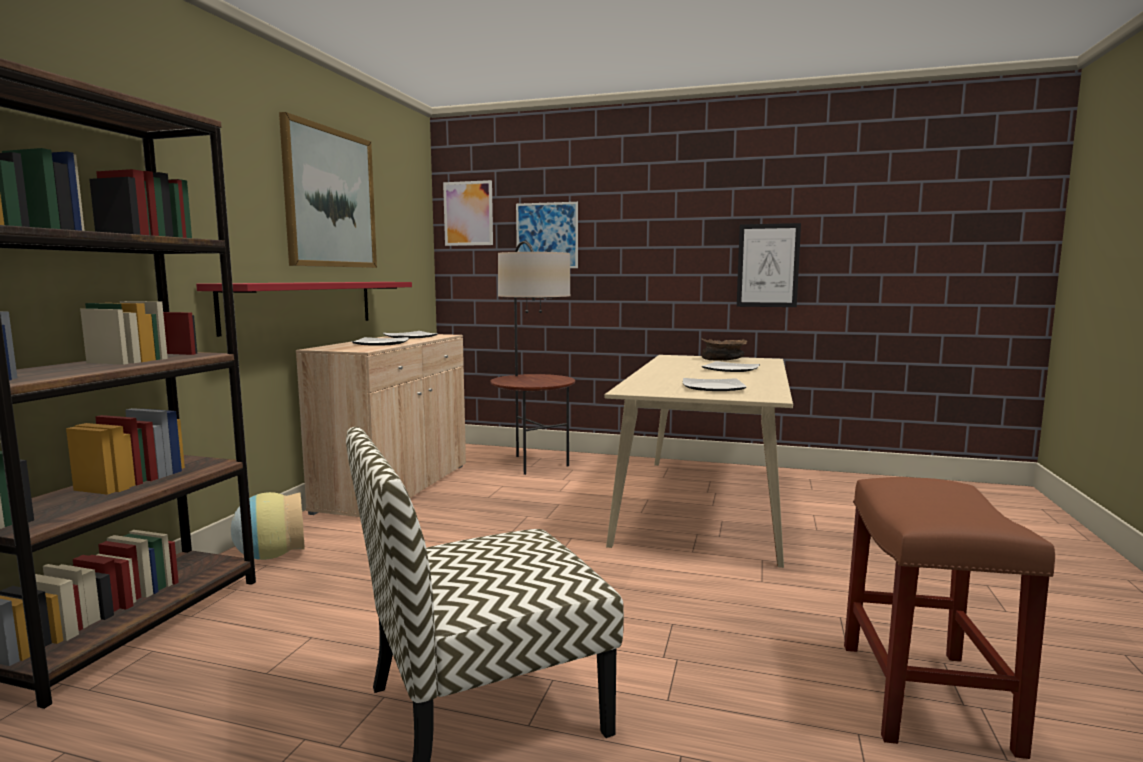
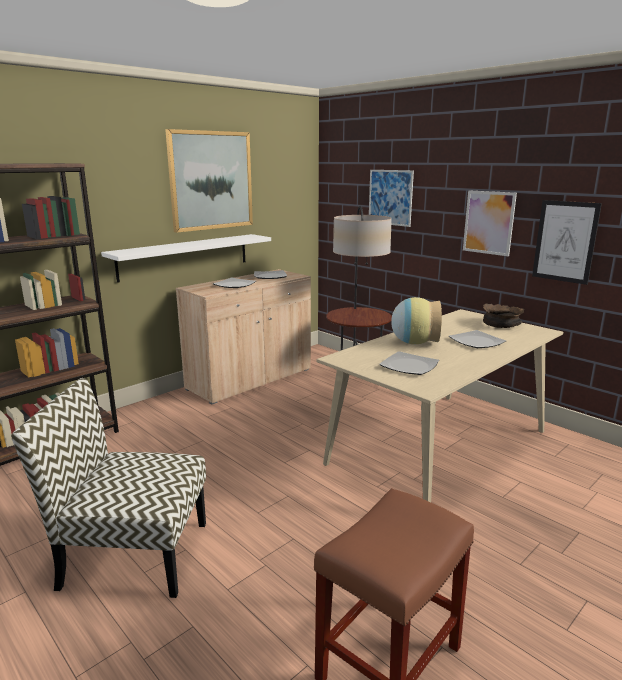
camera: 30 degrees right, 10 degrees up
(271, 555) = (141, 415): vase -> vase (414, 342)
(302, 305) = (185, 256): red shelf -> white shelf
(468, 213) = (339, 175): picture -> picture (488, 222)

